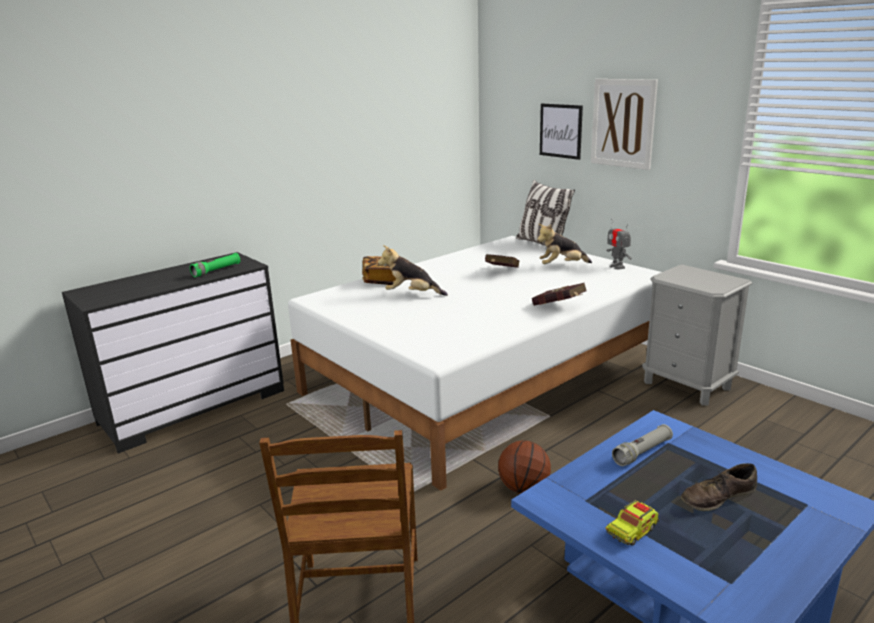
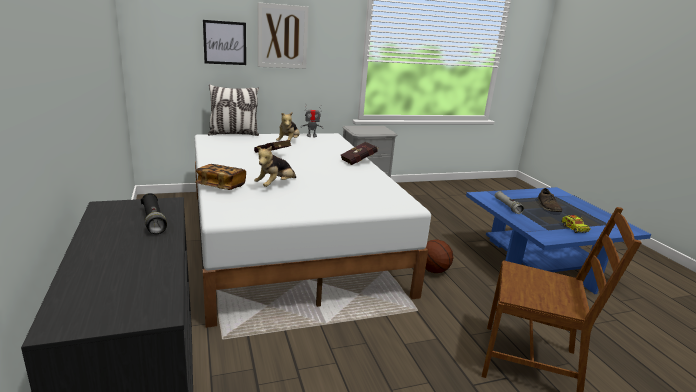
camera: 70 degrees left, 0 degrees up
(216, 271) = (153, 220): green flashlight -> black flashlight

